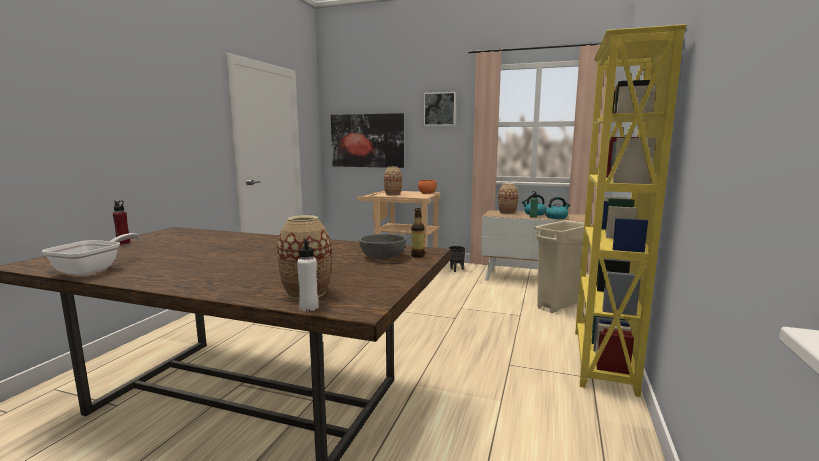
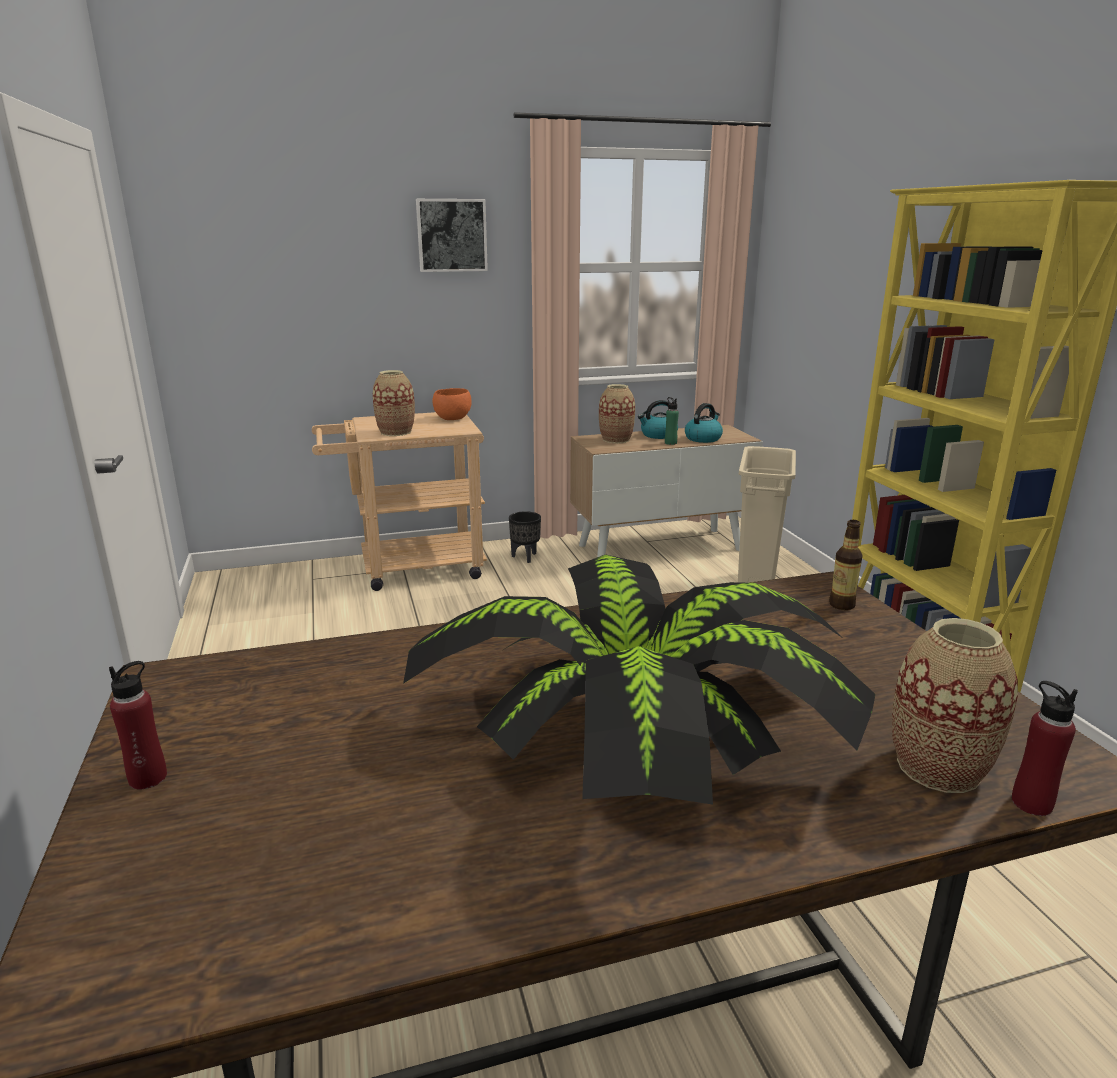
camera: 35 degrees left, 10 degrees up
(93, 269) = (362, 914): frying pan -> none
(250, 262) = (644, 725): none -> potted plant
(309, 307) = (1031, 803): white bottle -> red bottle
(367, 140) = (282, 308): picture -> none
(382, 256) = (801, 623): grey bowl -> none

